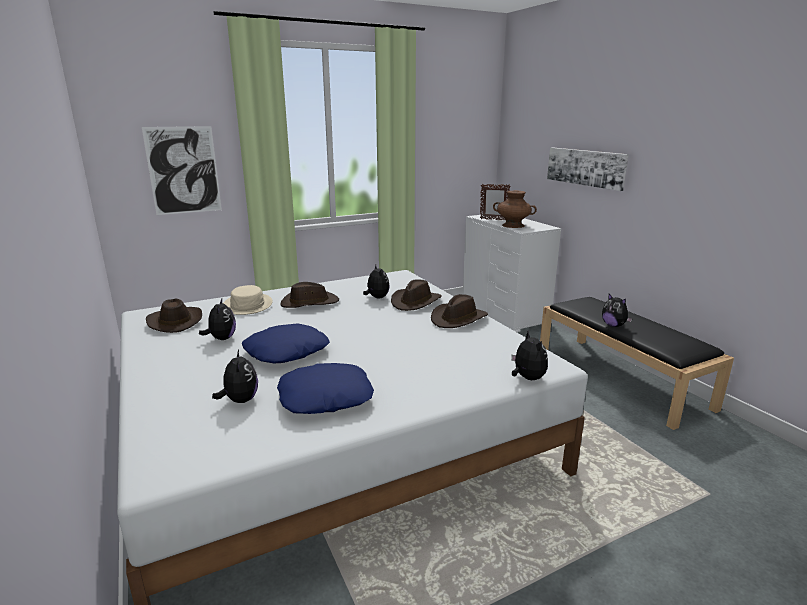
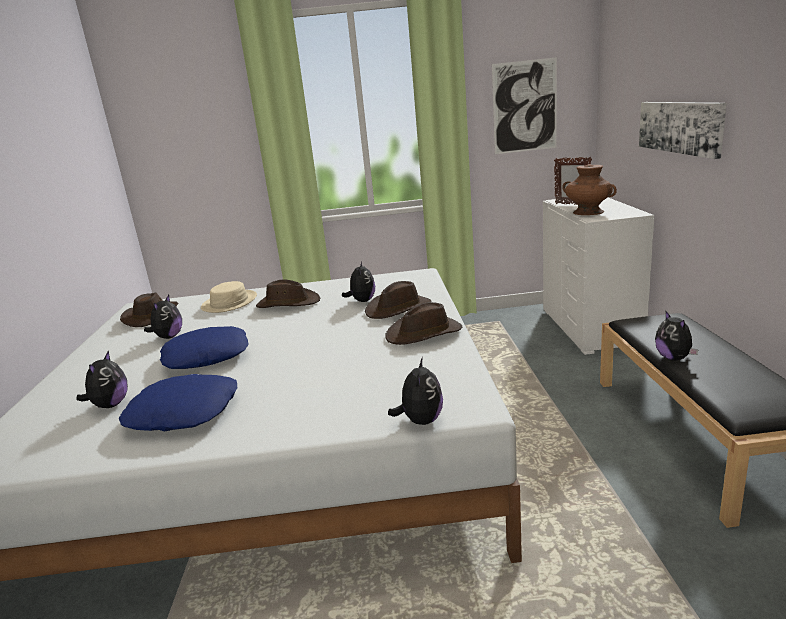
camera: 25 degrees right, 0 degrees up
(183, 170) = (207, 161): picture -> picture (524, 107)

